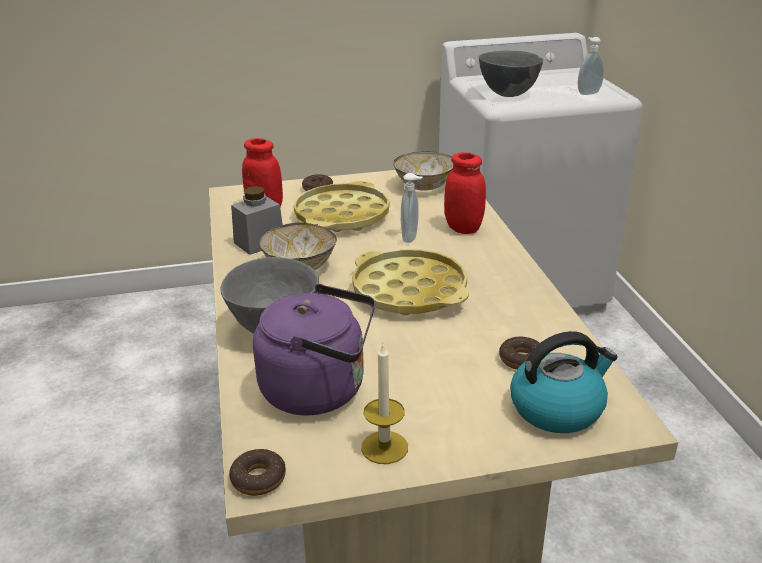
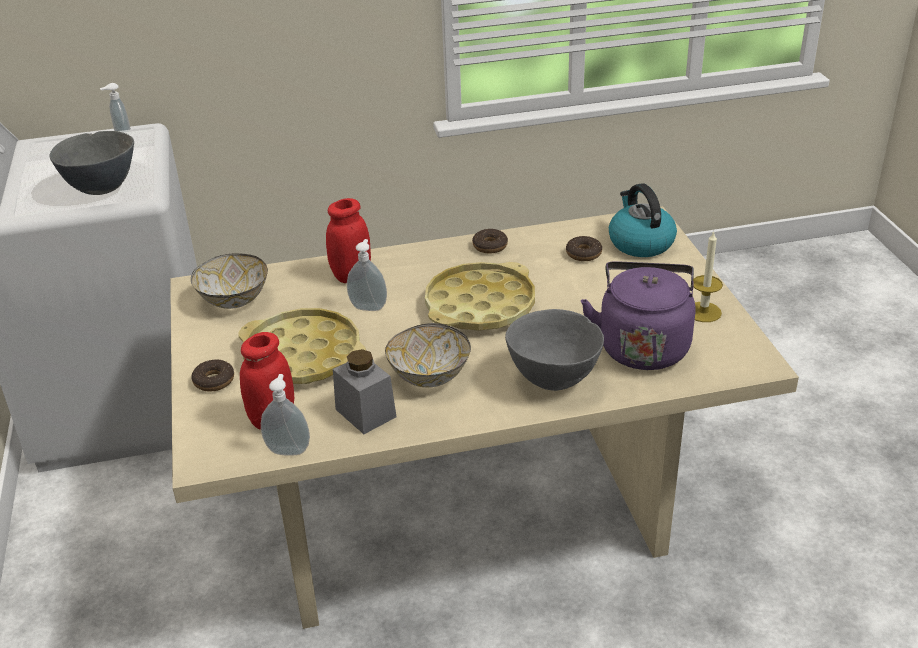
camera: 90 degrees left, 5 degrees up
(228, 218) = (289, 449): none -> soap dispenser
(258, 479) = (756, 366): donut -> donut (490, 246)

